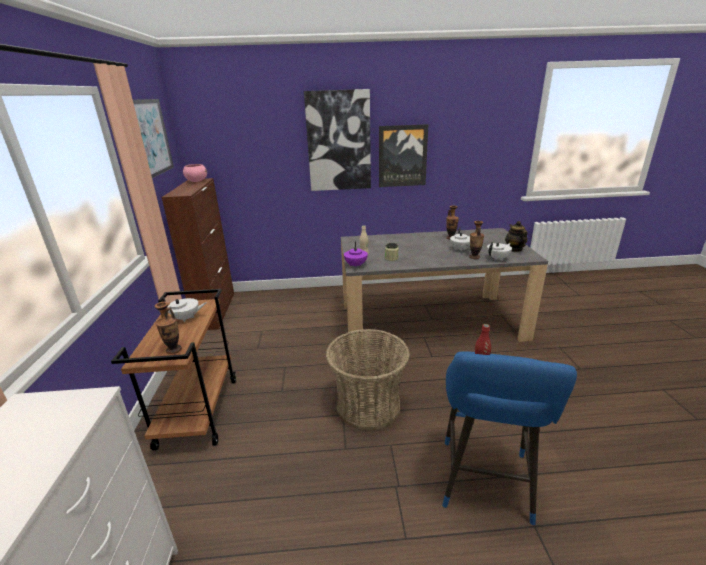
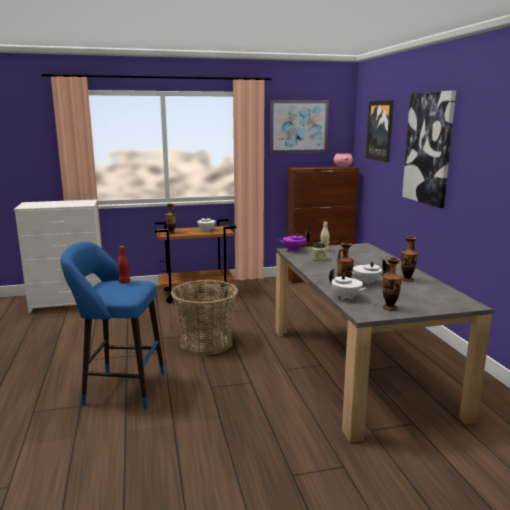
camera: 80 degrees right, 10 degrees down
(402, 156) = (474, 176): picture -> picture (380, 131)
(514, 249) = (390, 308): teapot -> vase

